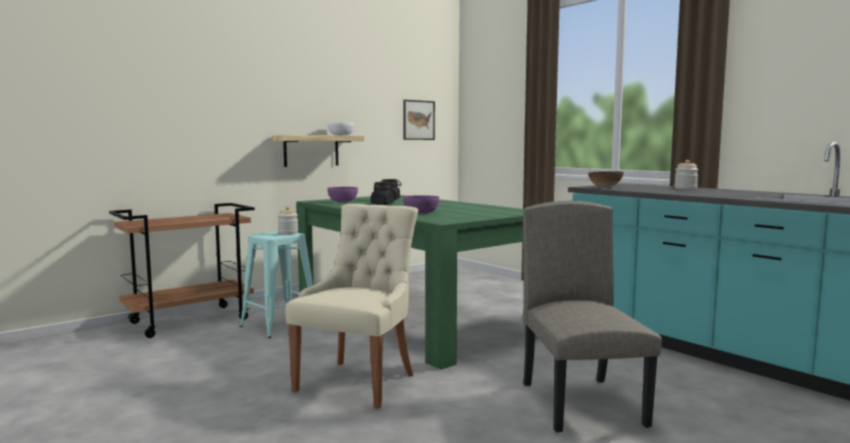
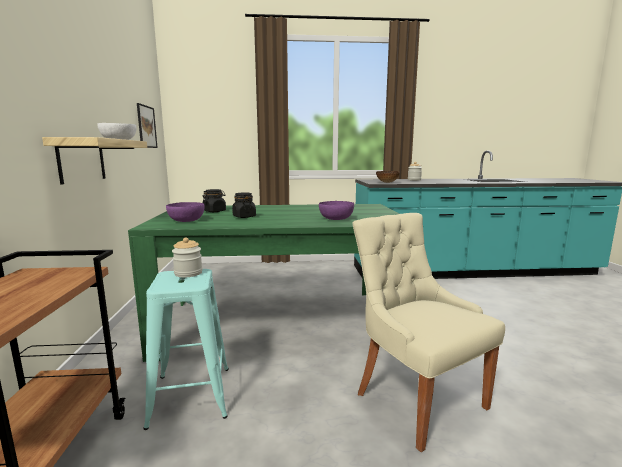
camera: 55 degrees left, 5 degrees up
(582, 404) = (505, 328): beige chair -> none

